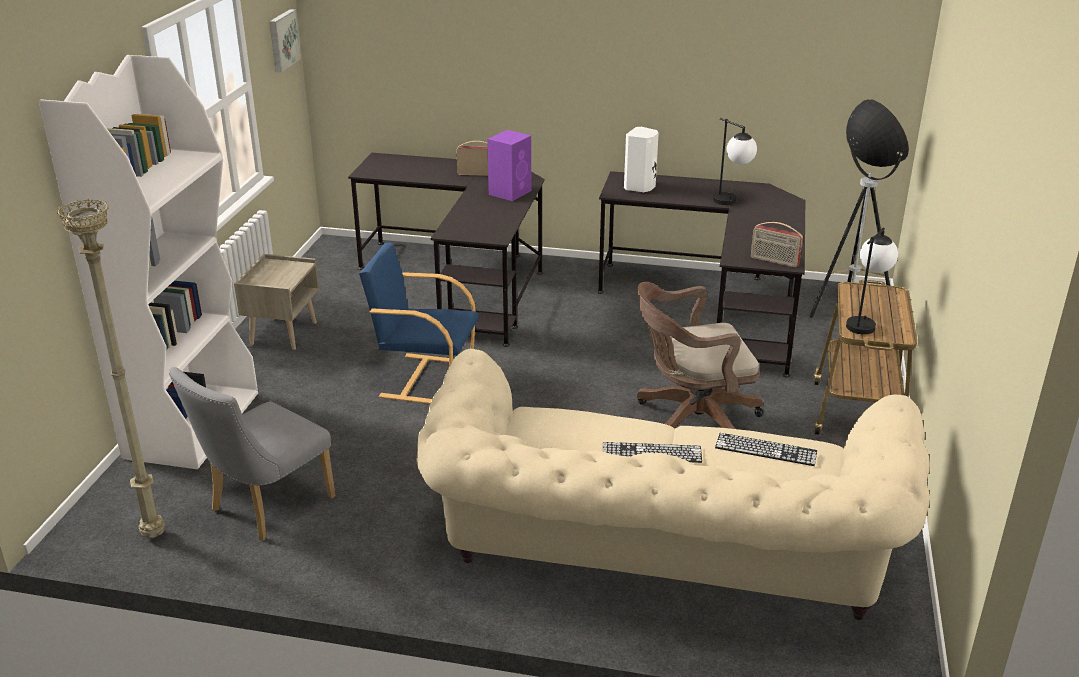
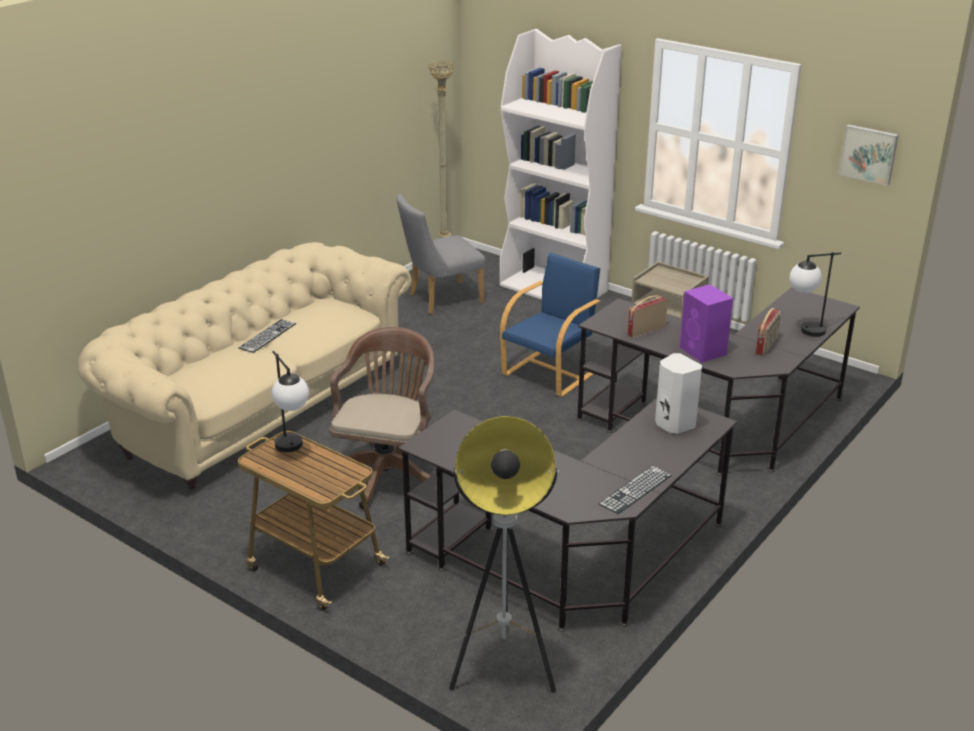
camera: 115 degrees right, 0 degrees up
(265, 507) = (440, 300): grey chair -> grey chair turned 90 degrees counterclockwise
(731, 203) = (590, 466): table lamp -> table lamp (803, 332)
(766, 449) = (222, 373): keyboard -> keyboard (635, 489)
(774, 261) = (434, 439): radio -> radio (645, 330)

